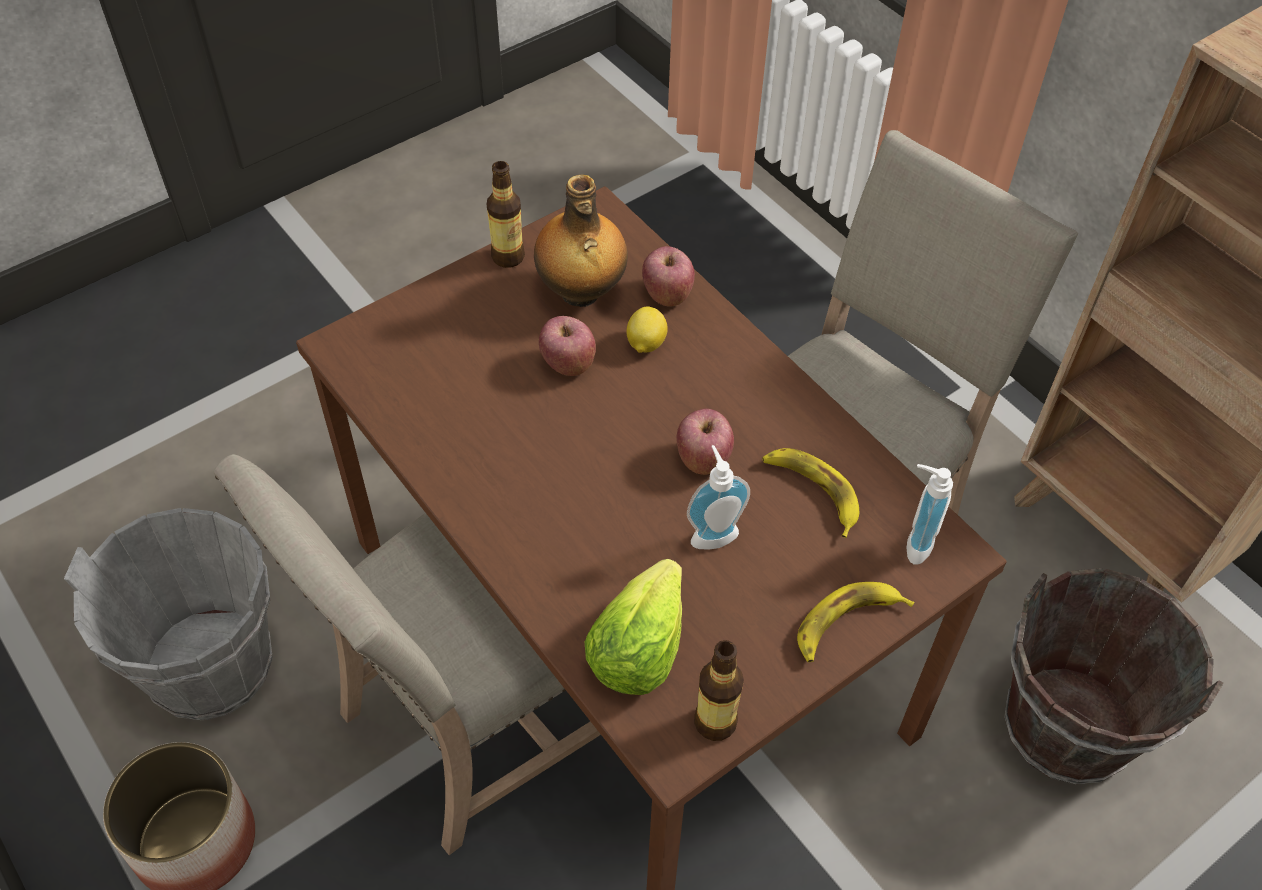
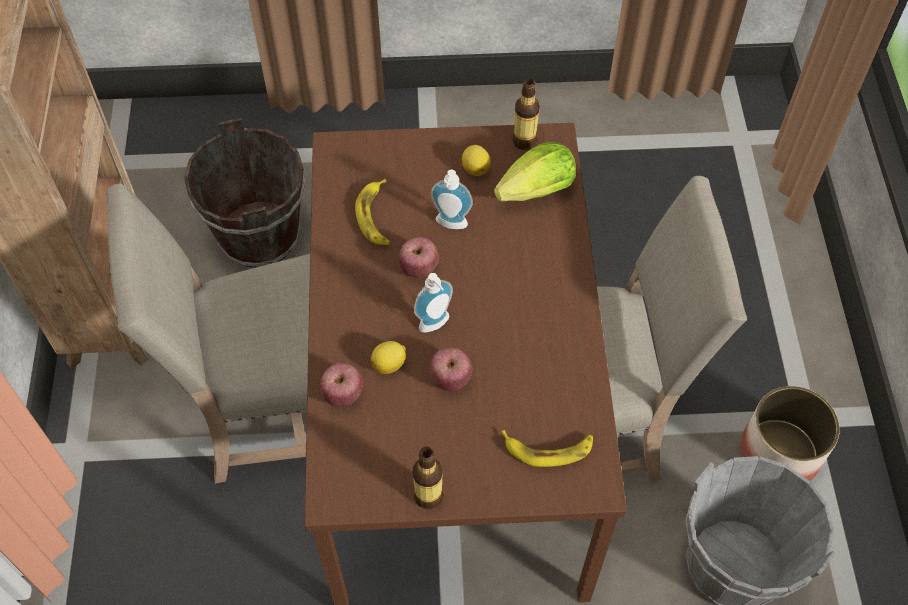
camera: 145 degrees left, 5 degrees up
(580, 292) = (400, 431): bottle -> none
(747, 634) = (475, 168): none -> lemon
(846, 624) = (422, 147): banana -> banana (548, 448)
(914, 542) = (350, 163): soap dispenser -> soap dispenser (436, 325)

